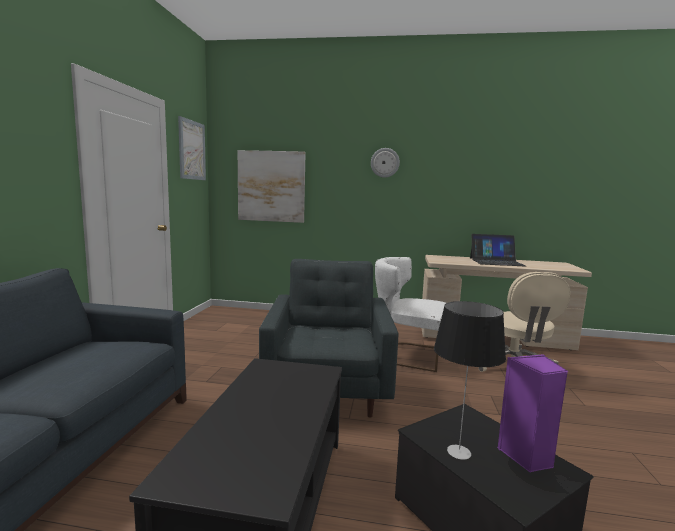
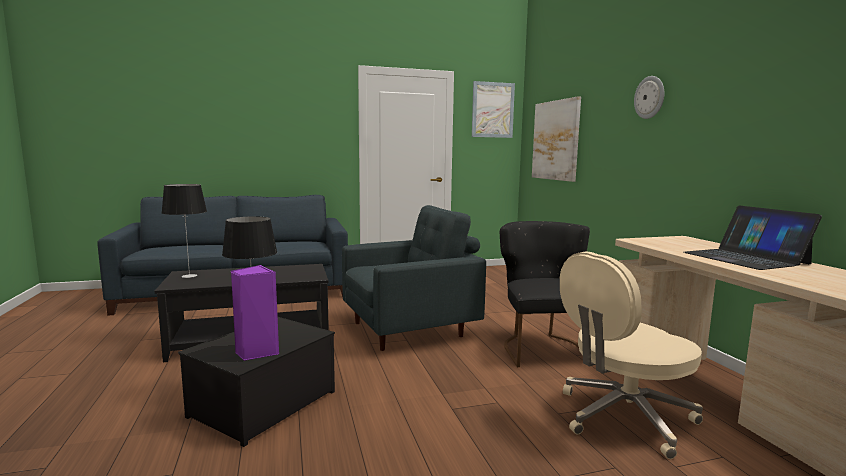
camera: 65 degrees right, 0 degrees up
(208, 470) = (190, 276): none -> table lamp
(407, 354) = (543, 348): white chair -> black chair

